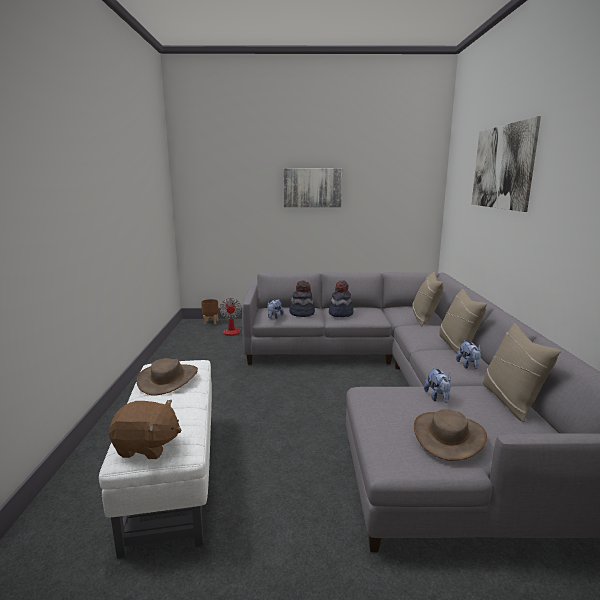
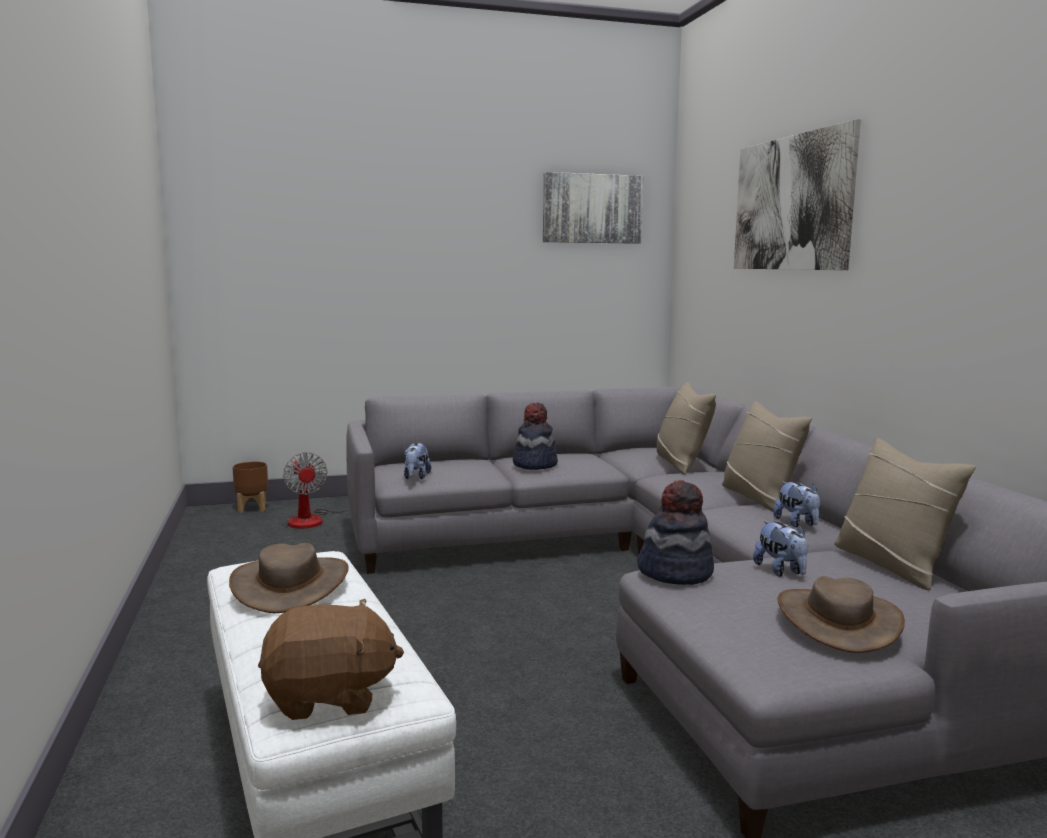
camera: 15 degrees left, 5 degrees down
(302, 313) = (464, 468): hat -> hat (675, 572)
(312, 187) = (447, 243): picture -> picture (592, 208)

